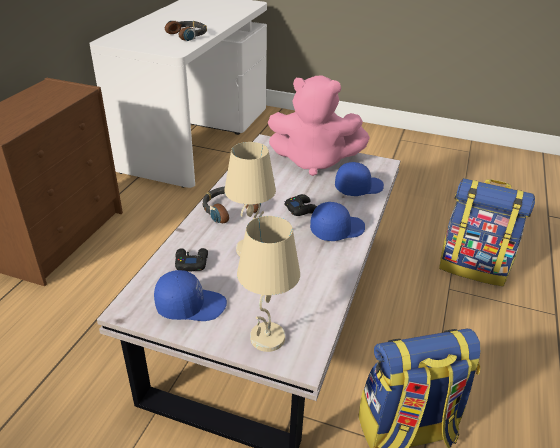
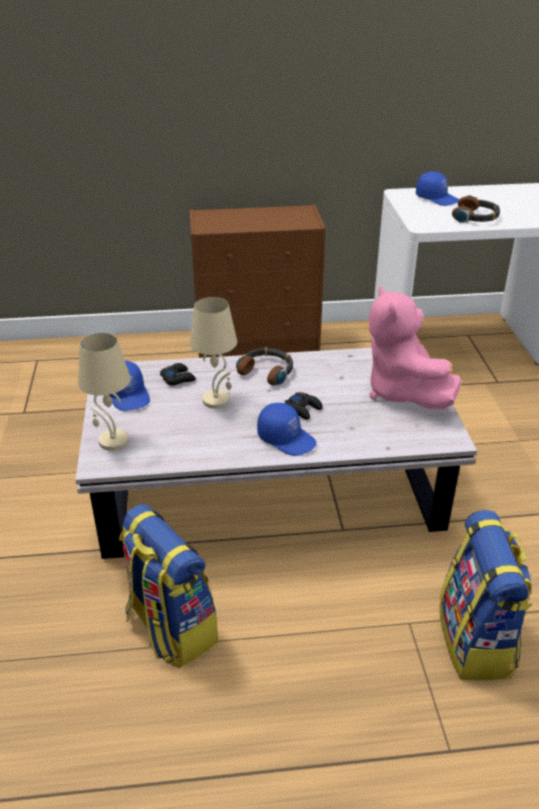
camera: 65 degrees right, 0 degrees up
(358, 187) = (379, 433): blue cap -> blue cap (437, 198)

